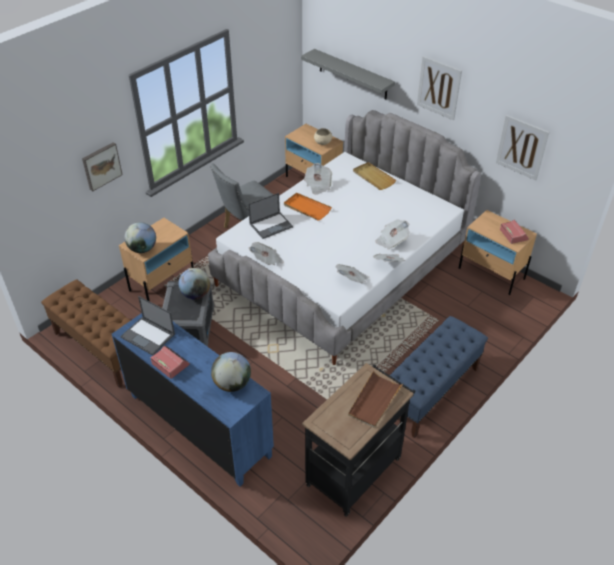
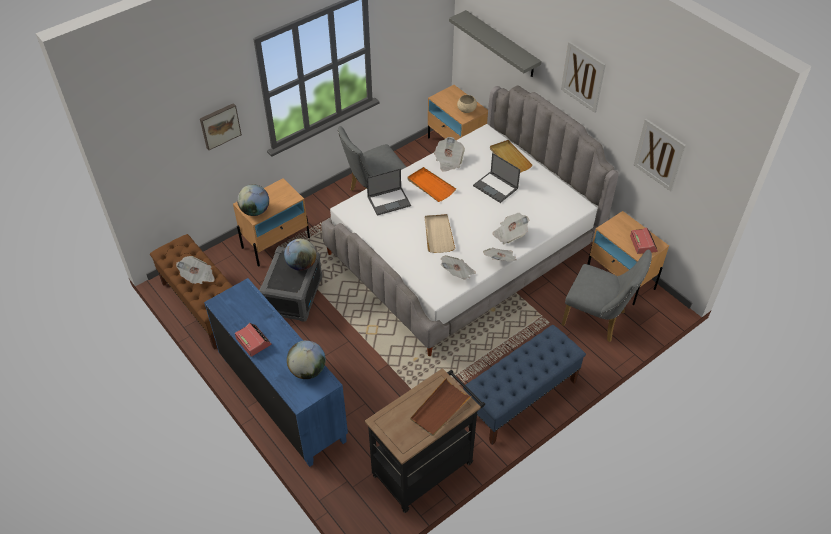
camera: 10 degrees right, 5 degrees up
(148, 336) = (238, 309): laptop -> laptop (496, 187)
(267, 261) = (376, 240): newspaper -> newspaper (198, 277)
(325, 248) = (438, 234): none -> beige tray
(481, 311) = (598, 320): none -> grey chair

